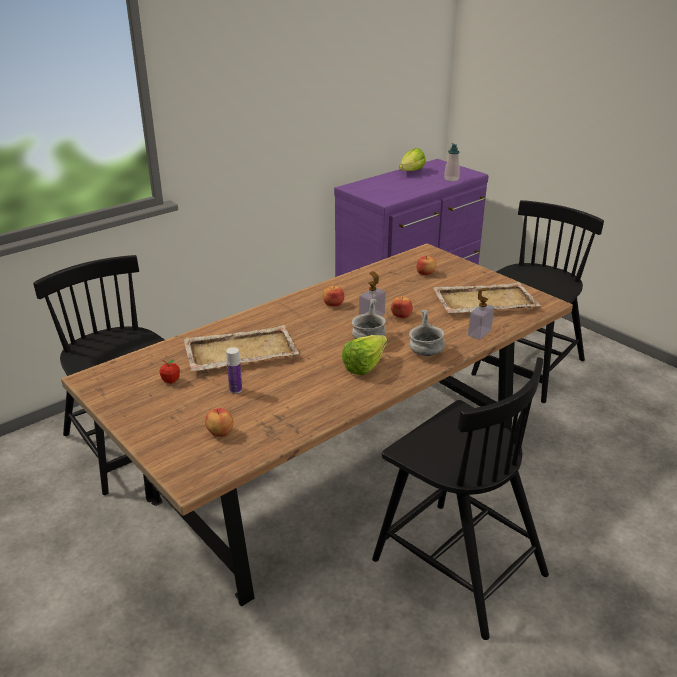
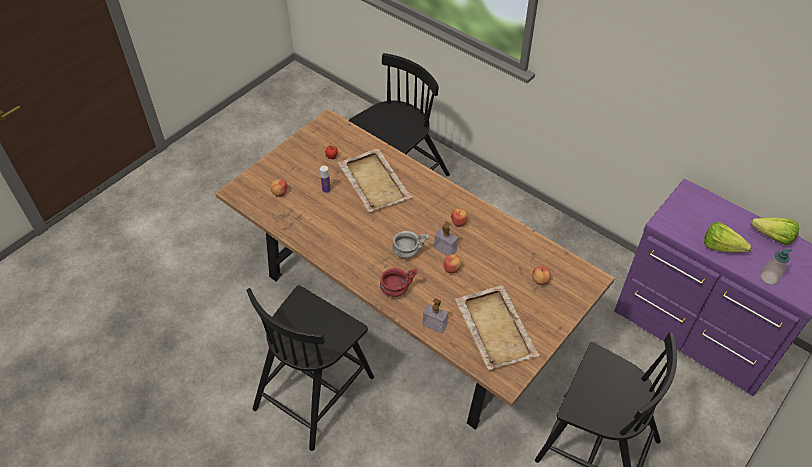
camera: 80 degrees right, 20 degrees up
(368, 365) = (369, 255): lettuce -> lettuce (724, 249)
(425, 352) = (395, 289): grey bowl -> red bowl

